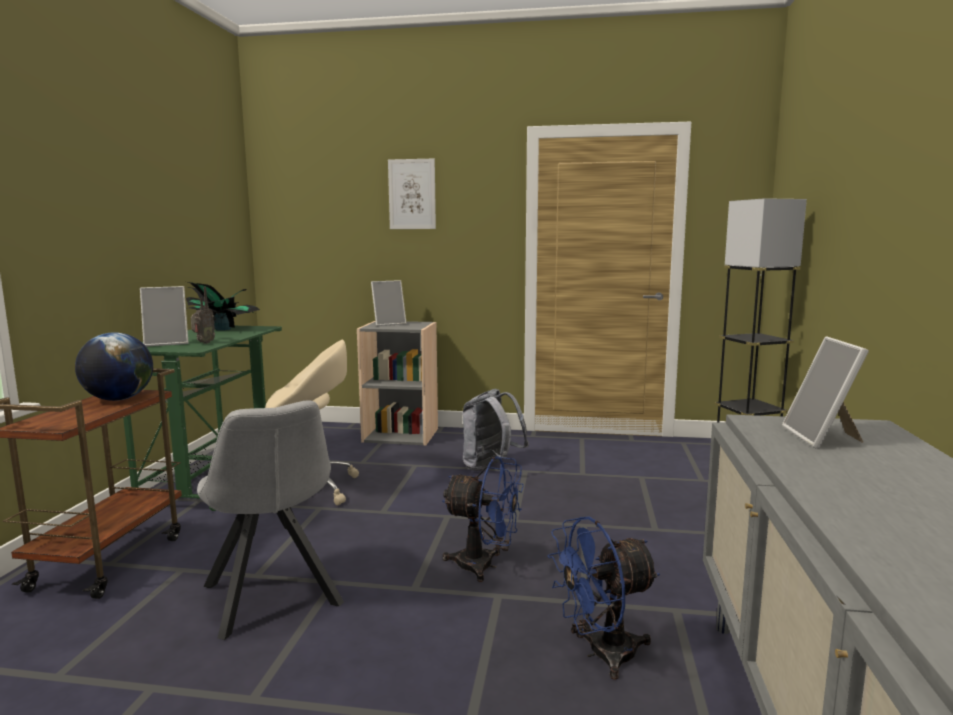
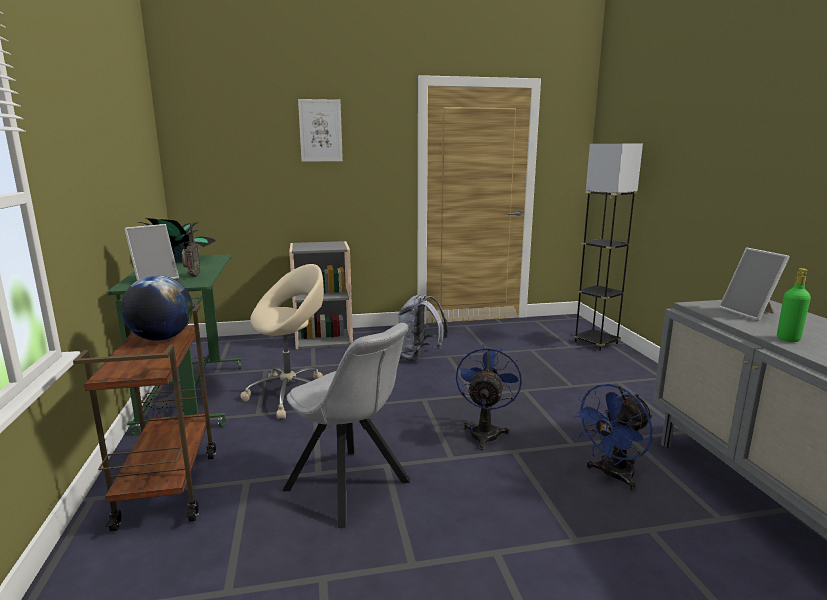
camera: 20 degrees left, 5 degrees up
(389, 324) = (310, 245): picture frame -> none
(484, 566) = (485, 432): blue fan -> blue fan turned 75 degrees counterclockwise
(819, 477) = (788, 339): none -> green bottle

